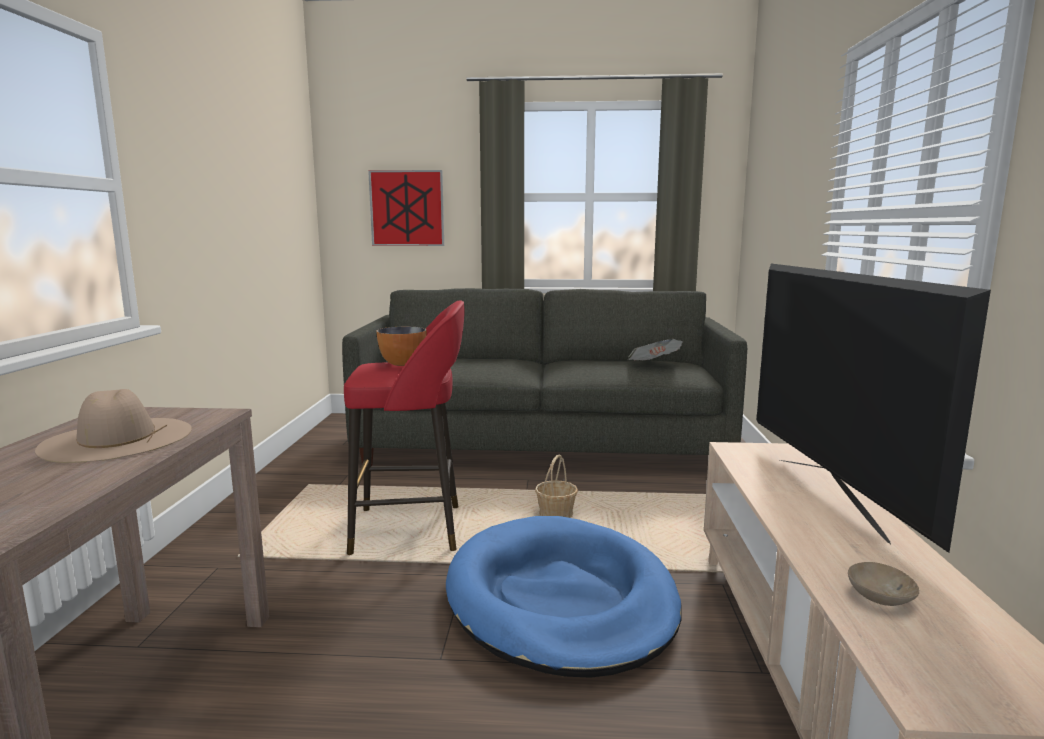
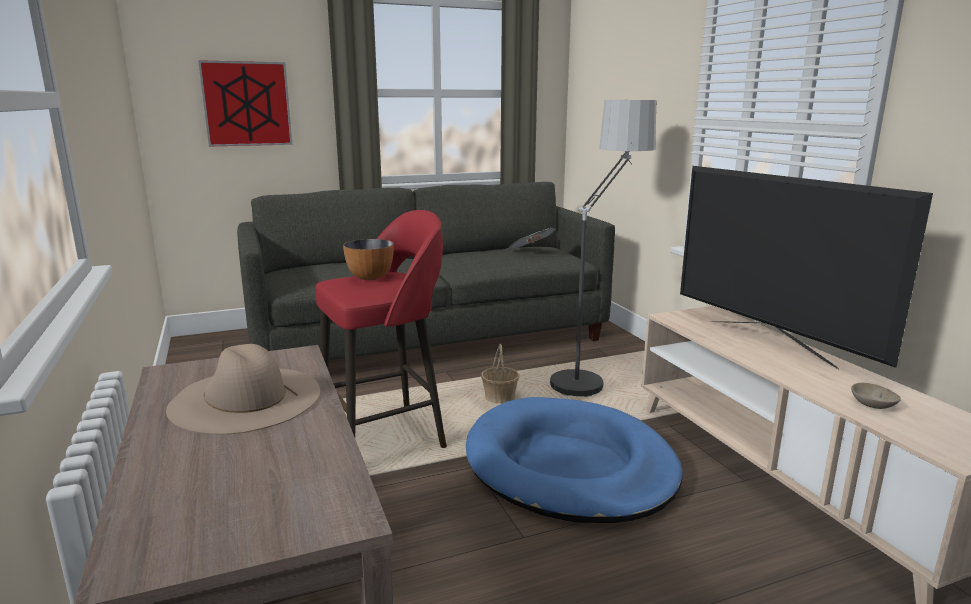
camera: 25 degrees left, 5 degrees up
(685, 508) = (593, 372): none -> floor lamp

